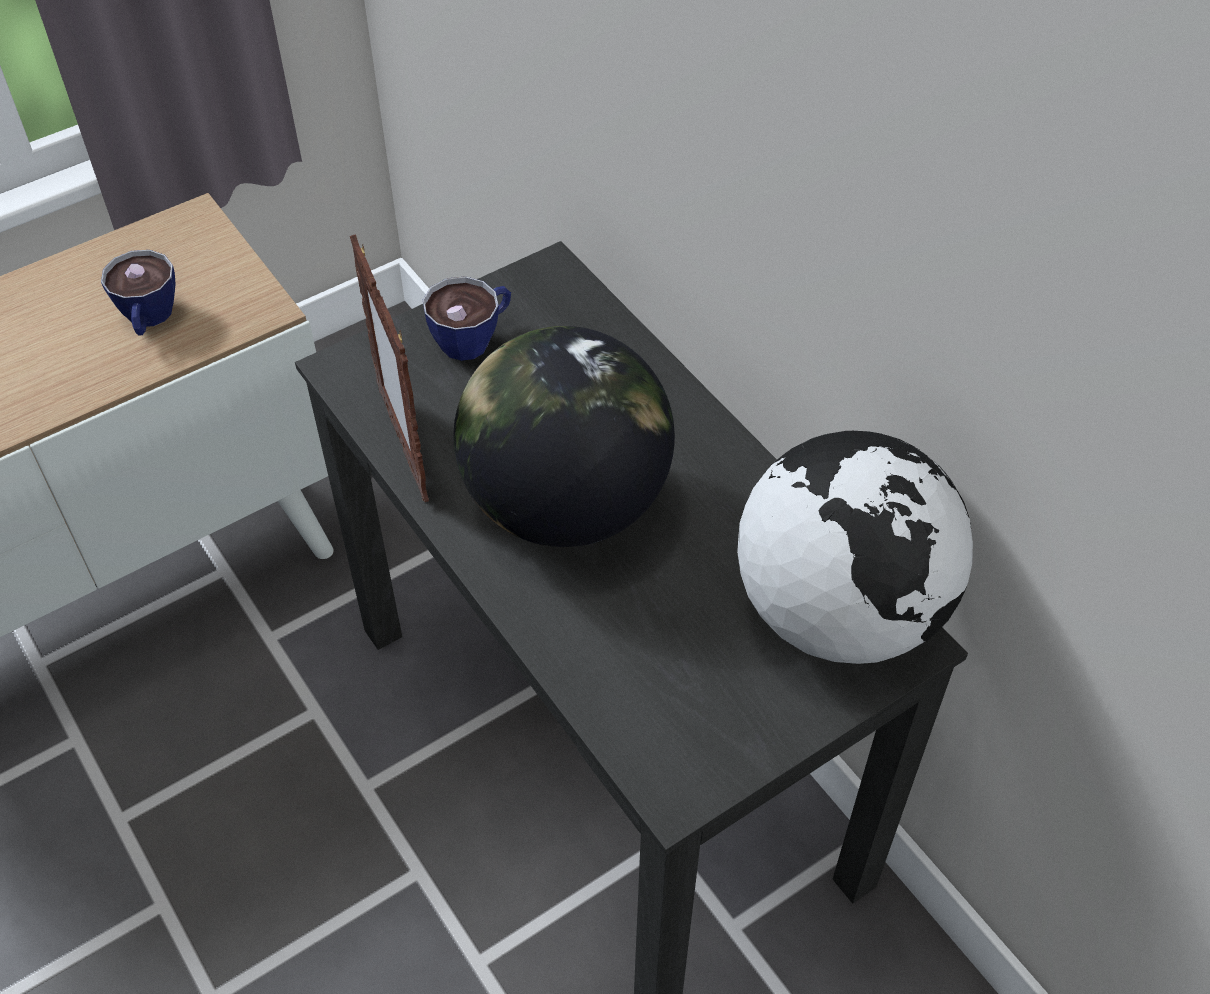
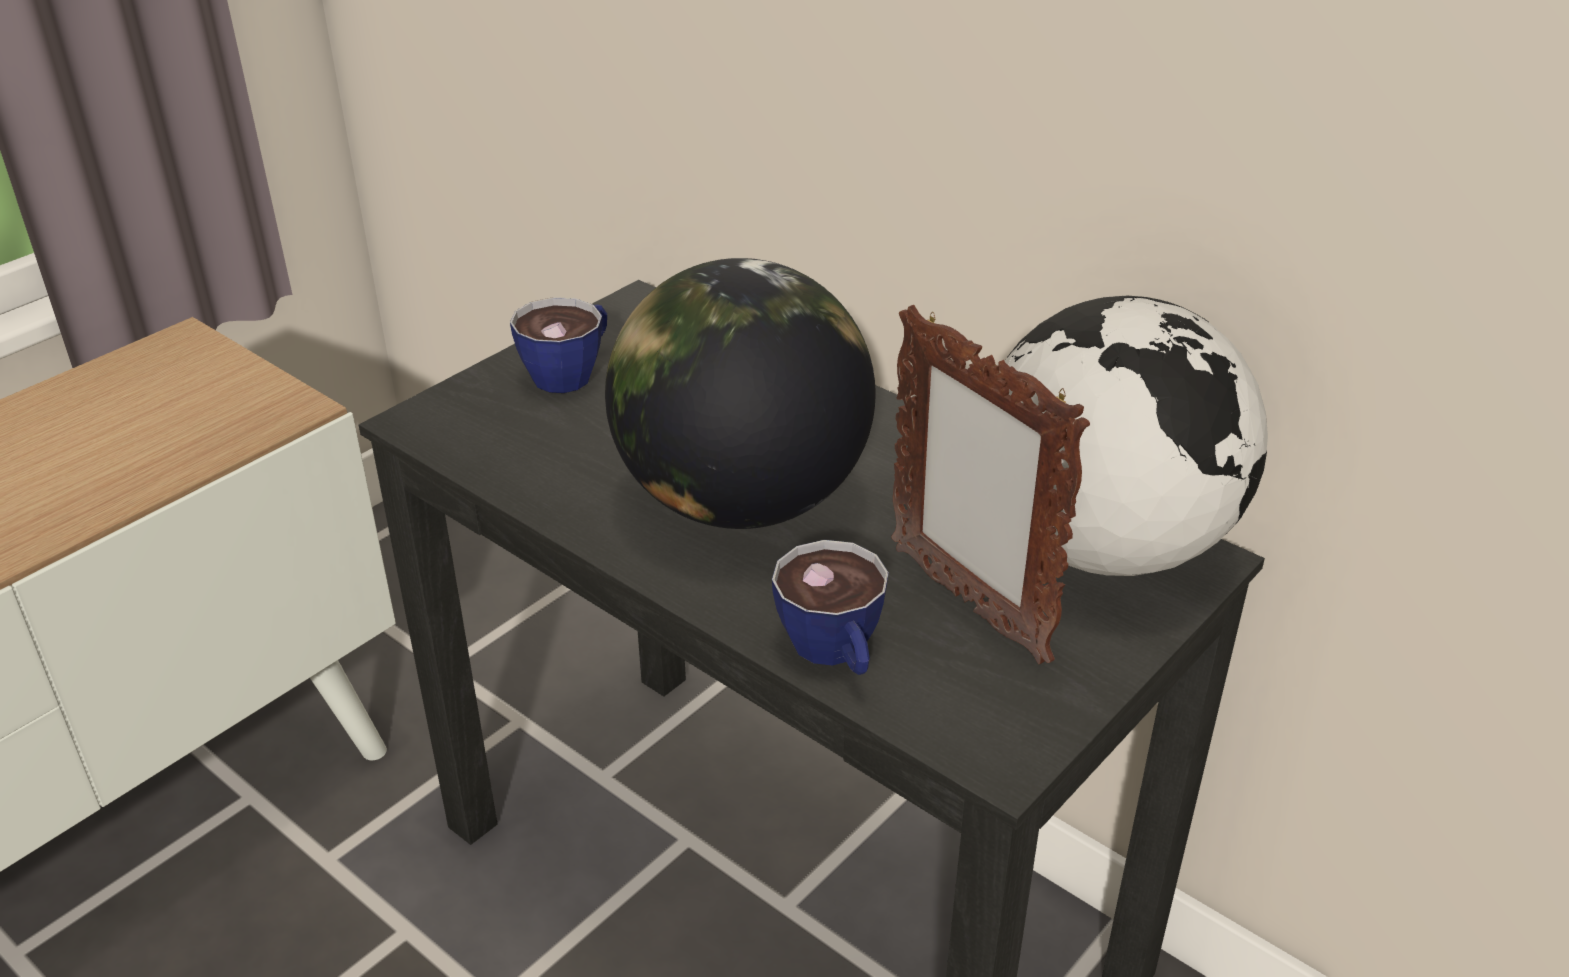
camera: 15 degrees left, 15 degrees down
(149, 320) = (147, 439): cup -> cup (835, 653)
(403, 443) = (521, 477): picture frame -> picture frame (967, 603)

